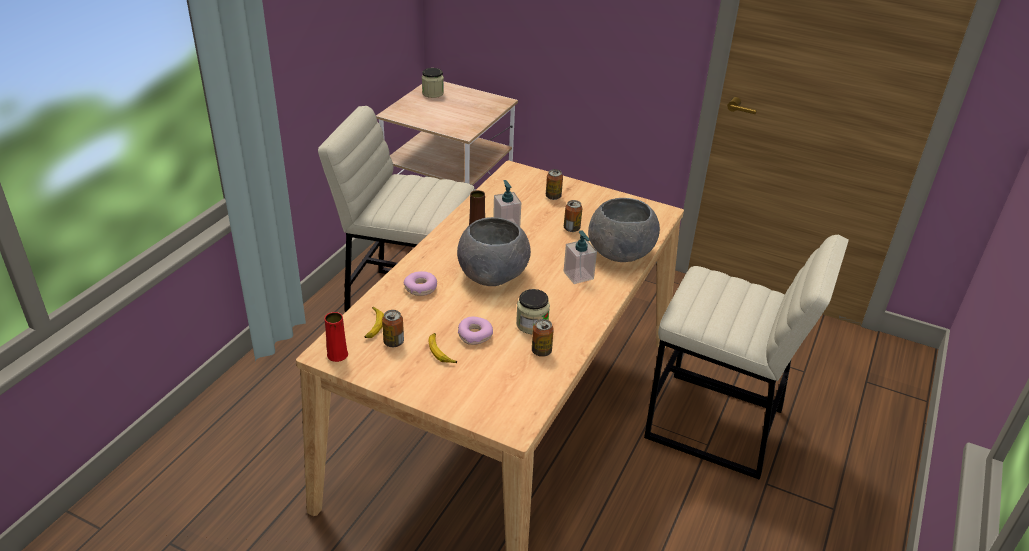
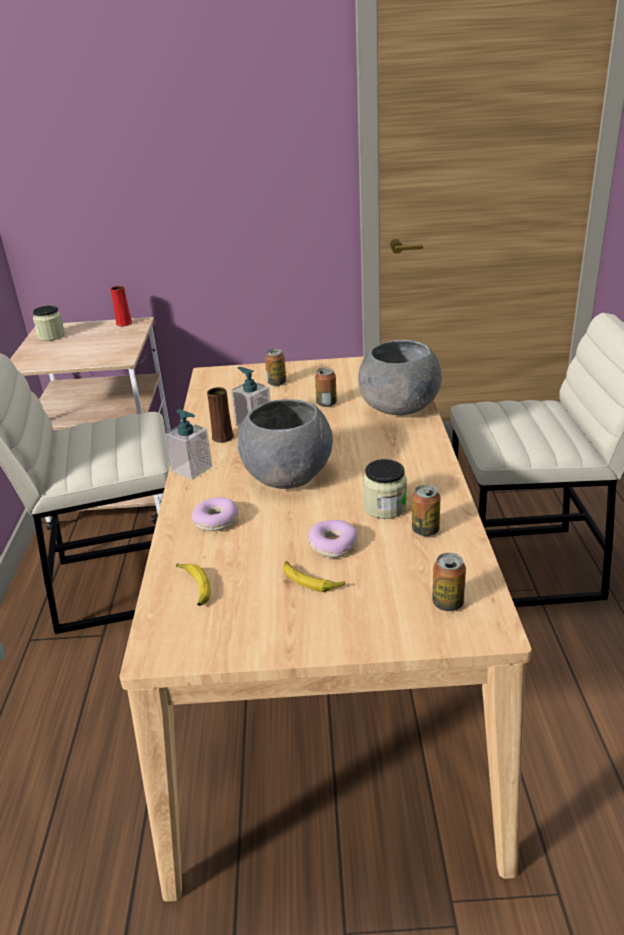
camera: 25 degrees left, 5 degrees down
(337, 355) = (177, 644): red vase -> red vase (124, 323)
(393, 342) = (240, 595): can -> can (447, 603)
(578, 275) = (381, 442): soap dispenser -> soap dispenser (192, 469)

